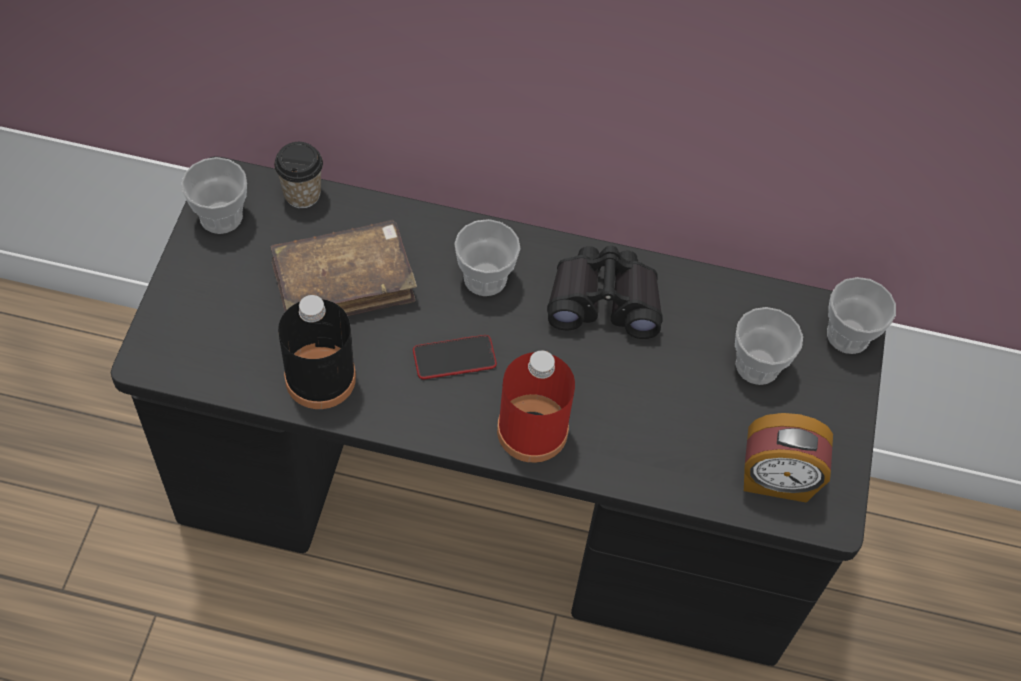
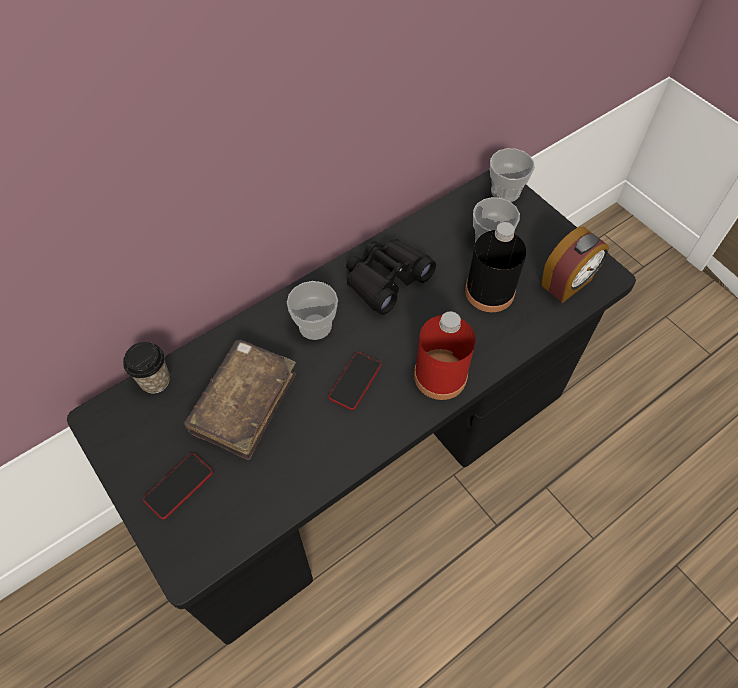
camera: 45 degrees left, 0 degrees up
(217, 294) = (178, 486): none -> phone
(221, 216) = (121, 441): cup -> none
(320, 378) = (301, 467): black bottle -> black bottle (489, 292)

